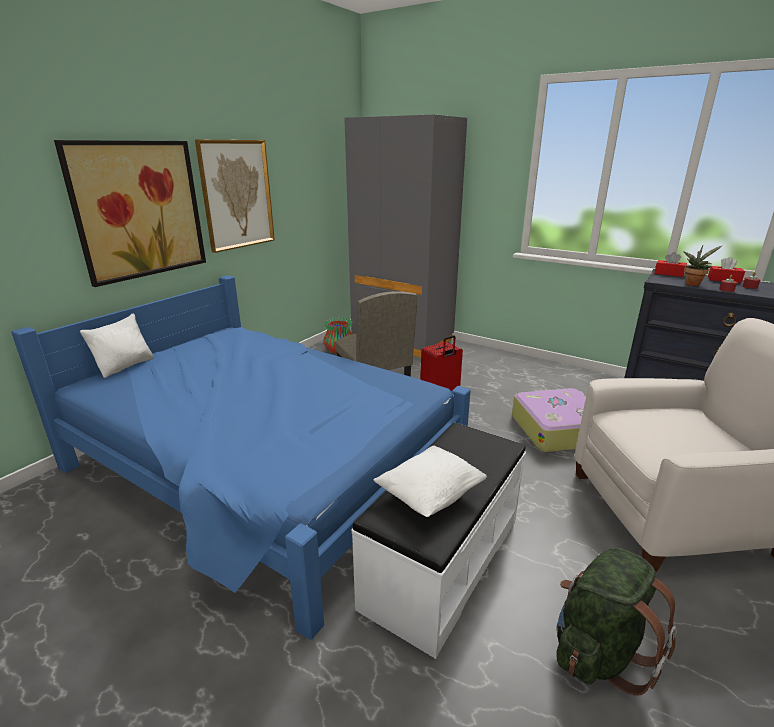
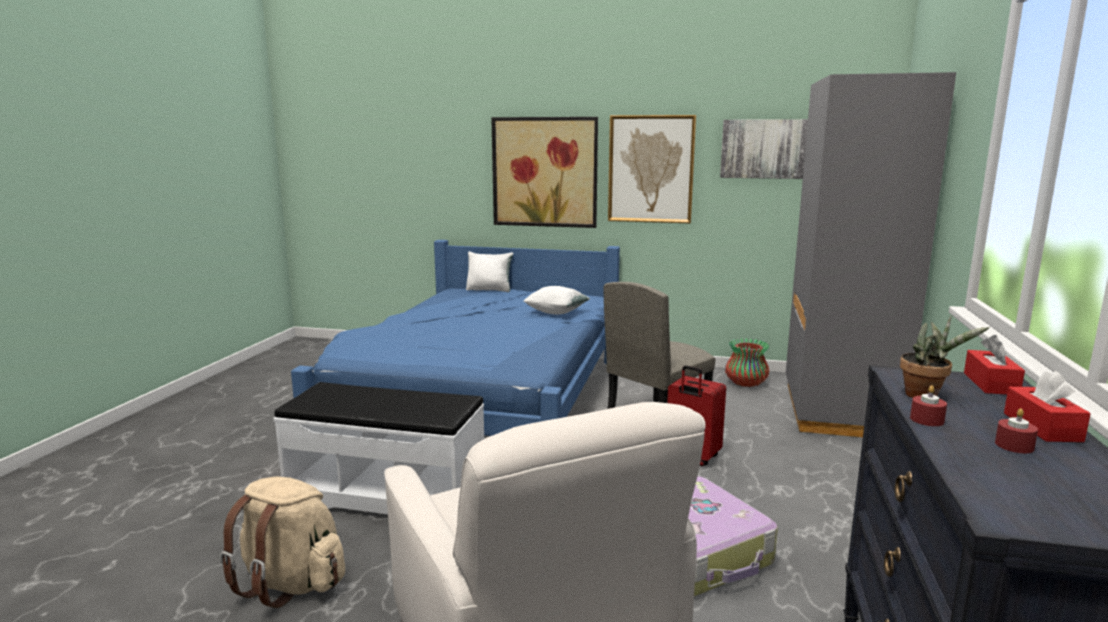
camera: 70 degrees right, 10 degrees down
(307, 169) = (767, 149): none -> picture
(430, 496) = (353, 398): white pillow -> white pillow (556, 312)
(598, 650) = (291, 583): green backpack -> beige backpack

